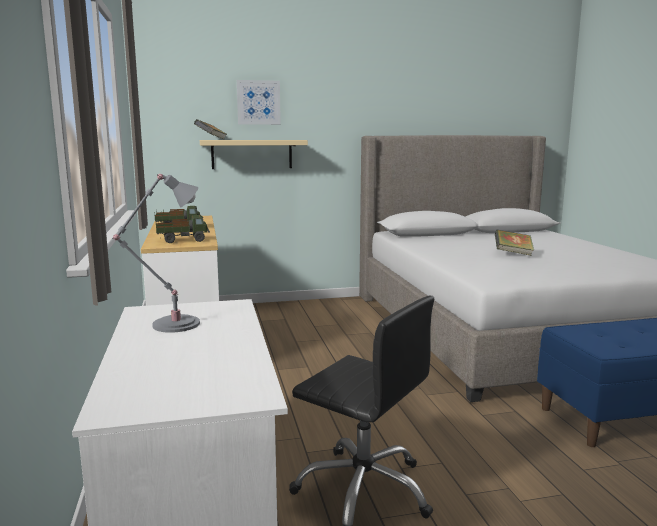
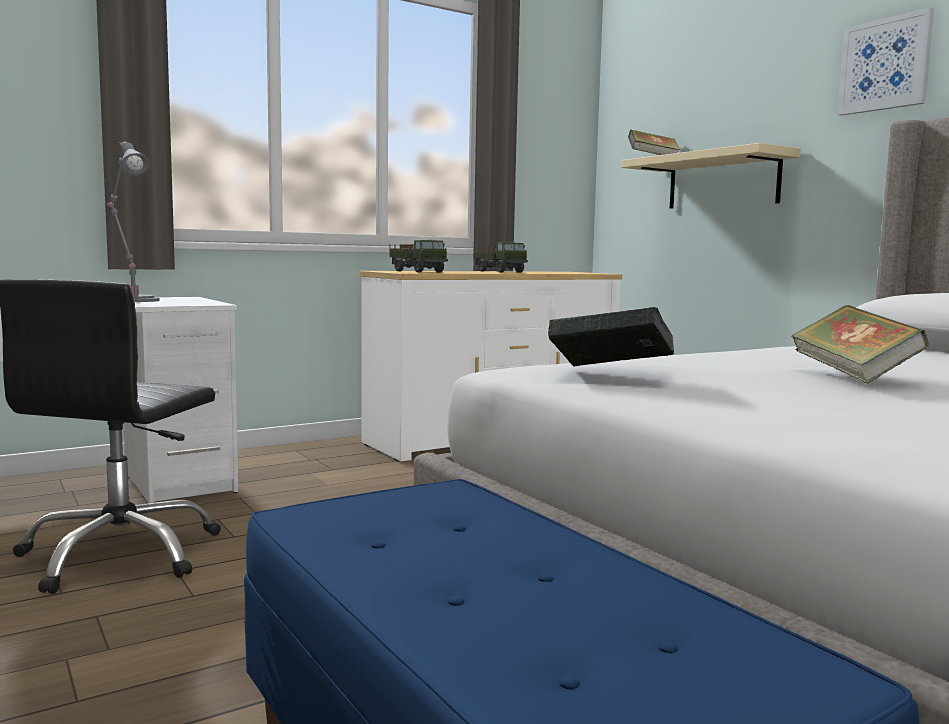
camera: 70 degrees right, 5 degrees down
(258, 102) = (739, 91): picture -> picture (885, 64)
(521, 273) = (610, 373): none -> book

